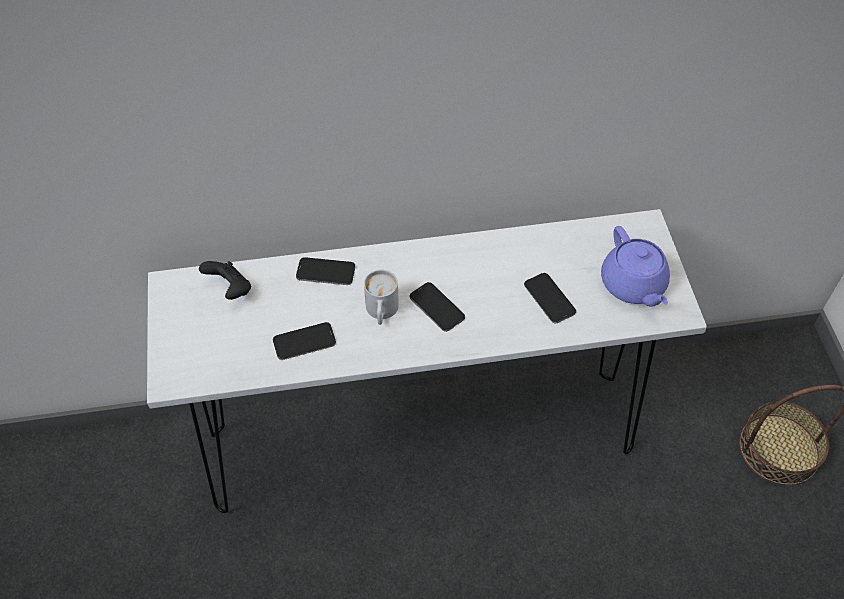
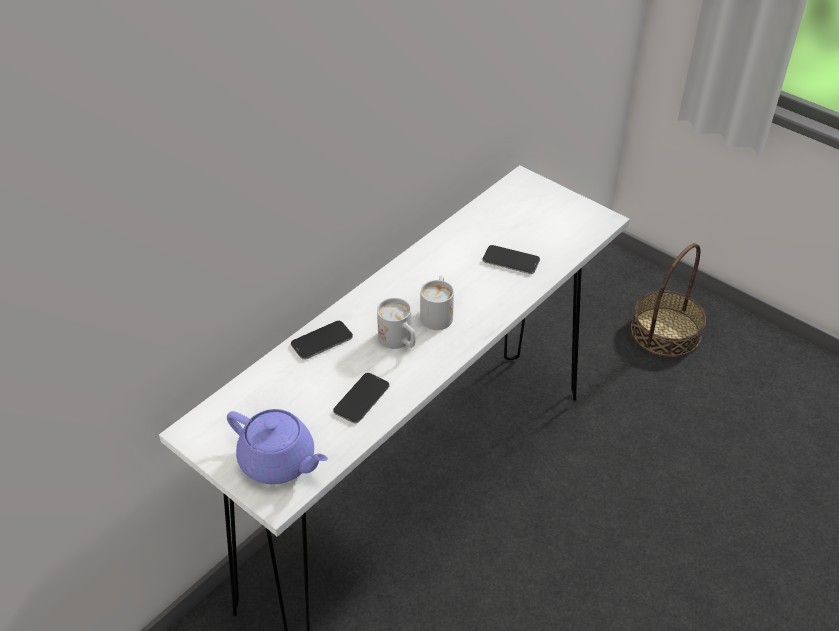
camera: 40 degrees left, 10 degrees down
(230, 289) = (253, 401): black game controller -> none
(437, 307) = (437, 313): phone -> white mug
(633, 285) = (556, 220): purple teapot -> purple teapot (279, 462)

